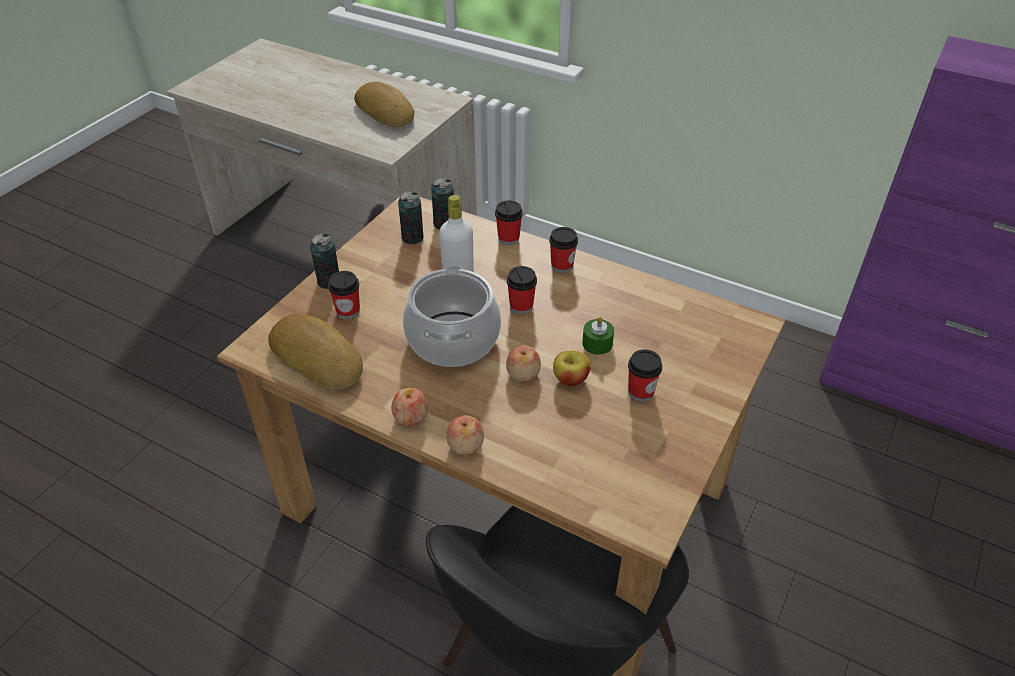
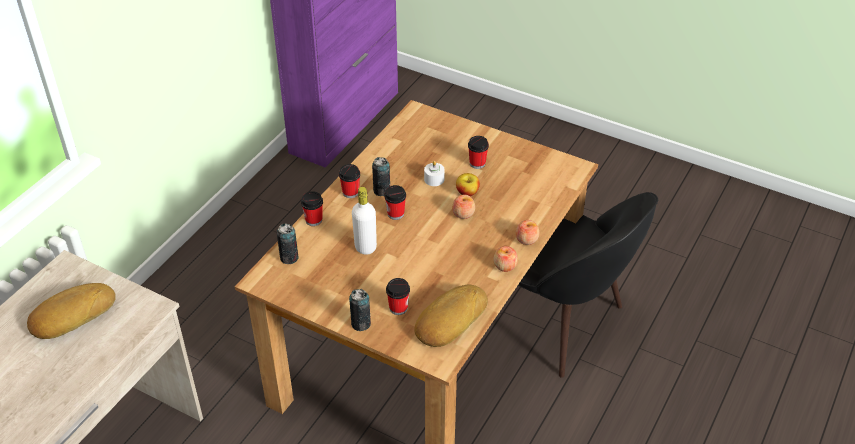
camera: 90 degrees left, 0 degrees up
(412, 238) = (306, 276): can -> can (381, 191)
(453, 339) = (430, 247): cooking pot -> none
(597, 343) = (434, 179): green candle -> white candle

